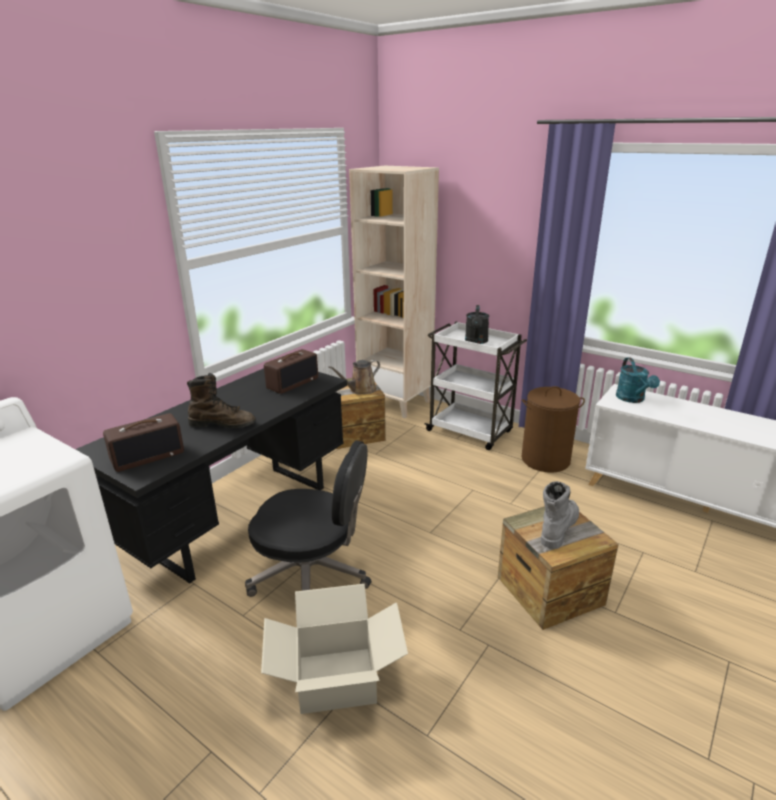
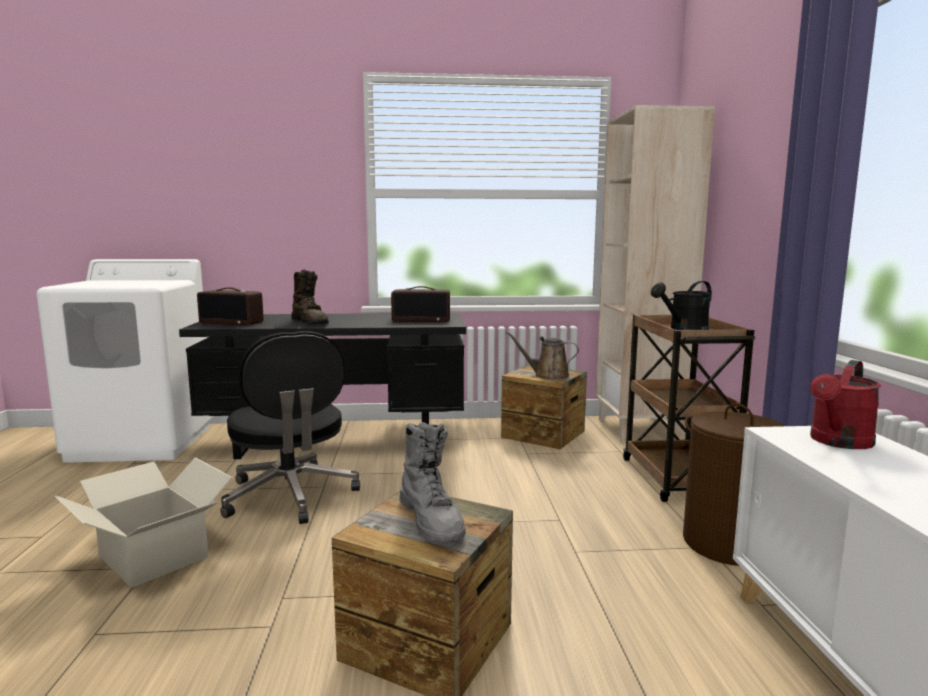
camera: 50 degrees right, 15 degrees down
(471, 431) = (677, 480): white cart -> brown cart
(557, 528) = (432, 520): grey boot -> grey boot turned 75 degrees clockwise
(632, 399) = (838, 442): turquoise watering can -> red watering can

